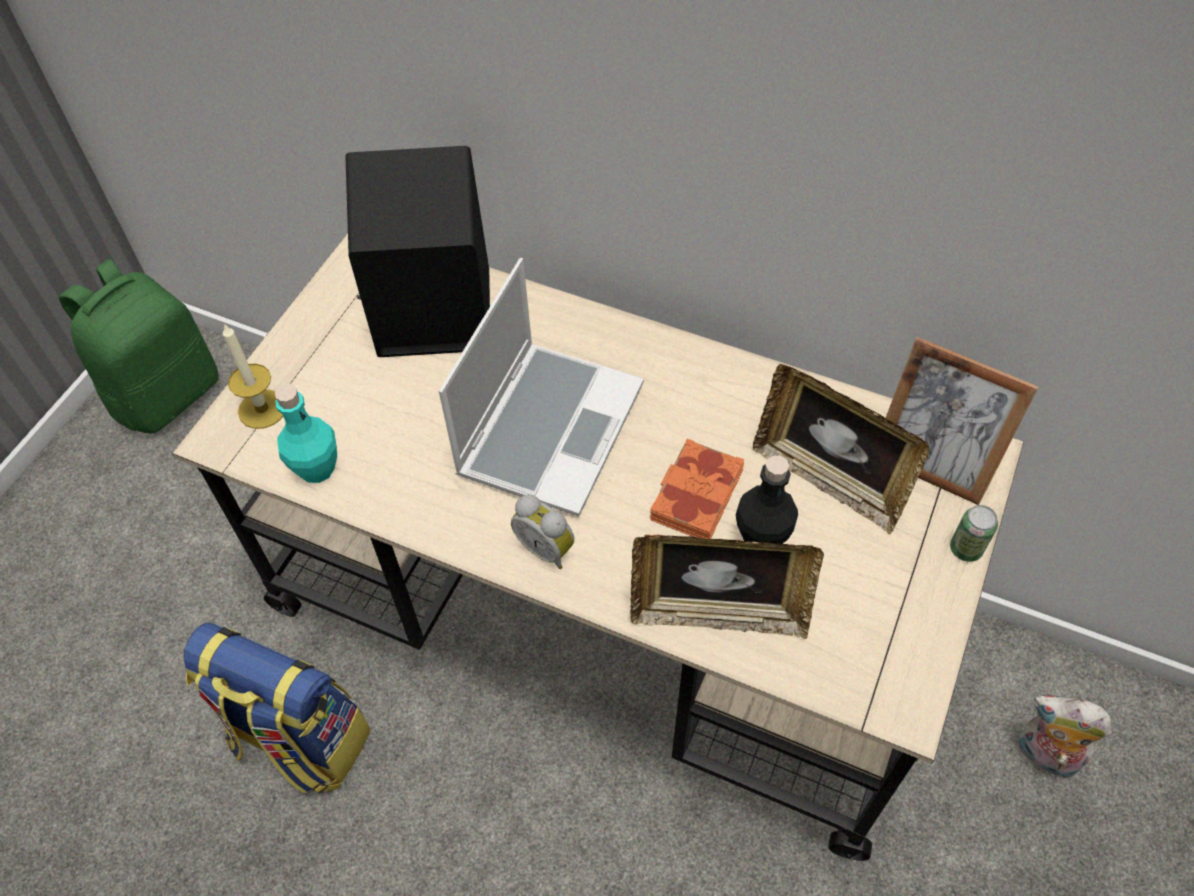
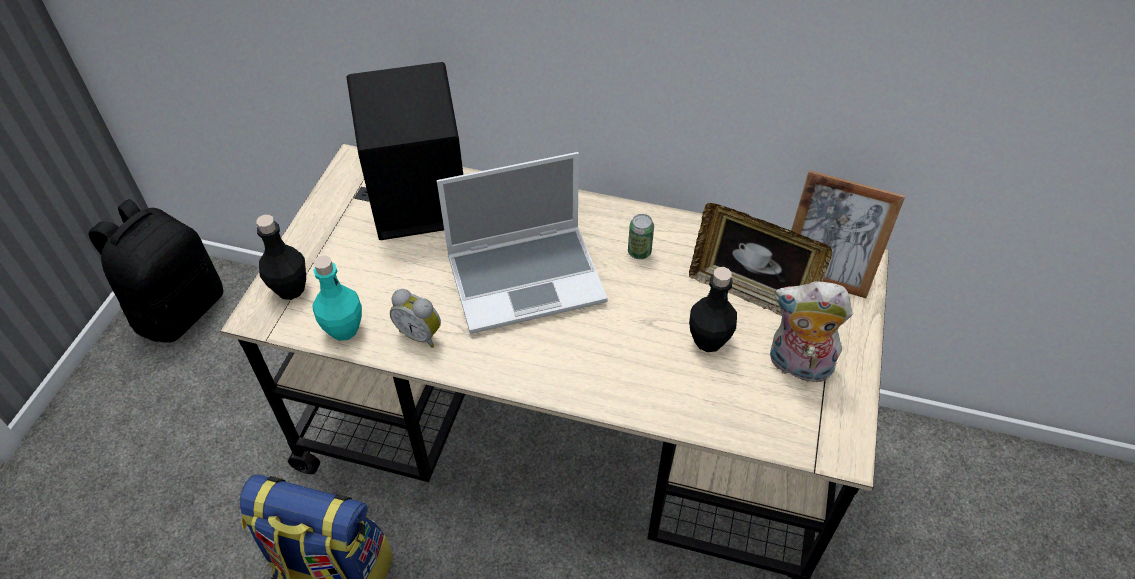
camera: 10 degrees left, 5 degrees down
(166, 393) = (179, 309): green backpack -> black backpack
(262, 409) = (290, 289): candle -> black bottle
(547, 547) = (542, 367): alarm clock -> alarm clock (421, 334)
(549, 427) = (527, 278): laptop -> laptop turned 60 degrees clockwise
(695, 495) = (651, 315): orange book -> none
(718, 614) = (686, 400): picture frame -> none
(965, 549) = (863, 331): can -> can (639, 252)
(1044, 755) = (927, 502): plush toy -> plush toy (797, 366)

